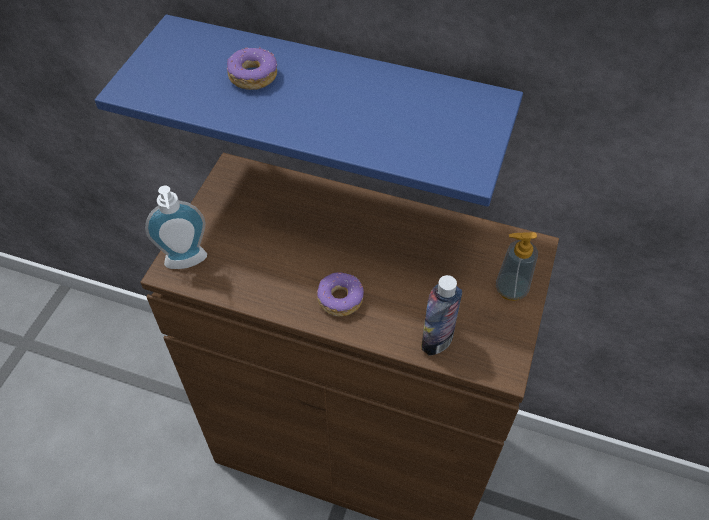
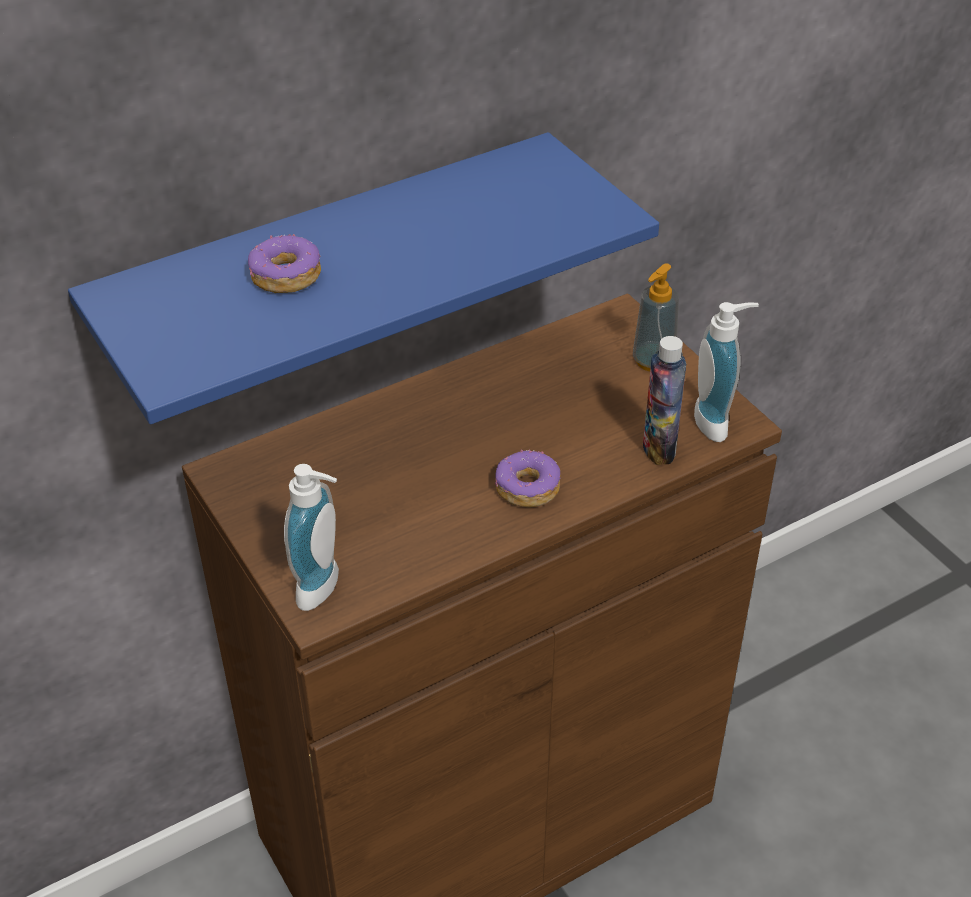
camera: 50 degrees left, 10 degrees down
(492, 357) = (717, 422): none -> soap dispenser

